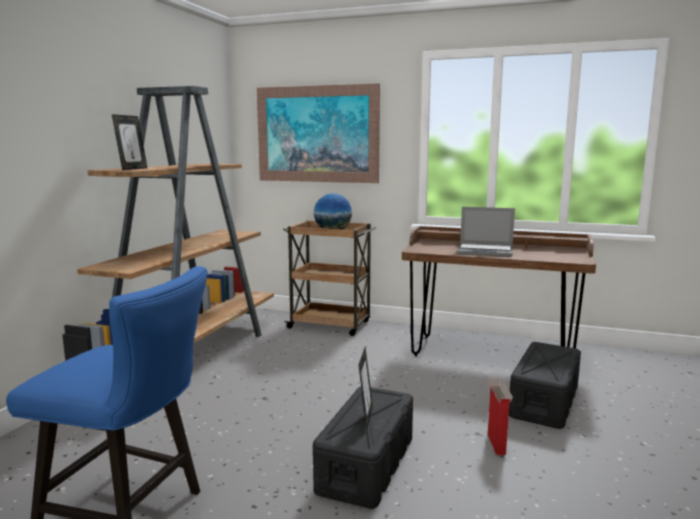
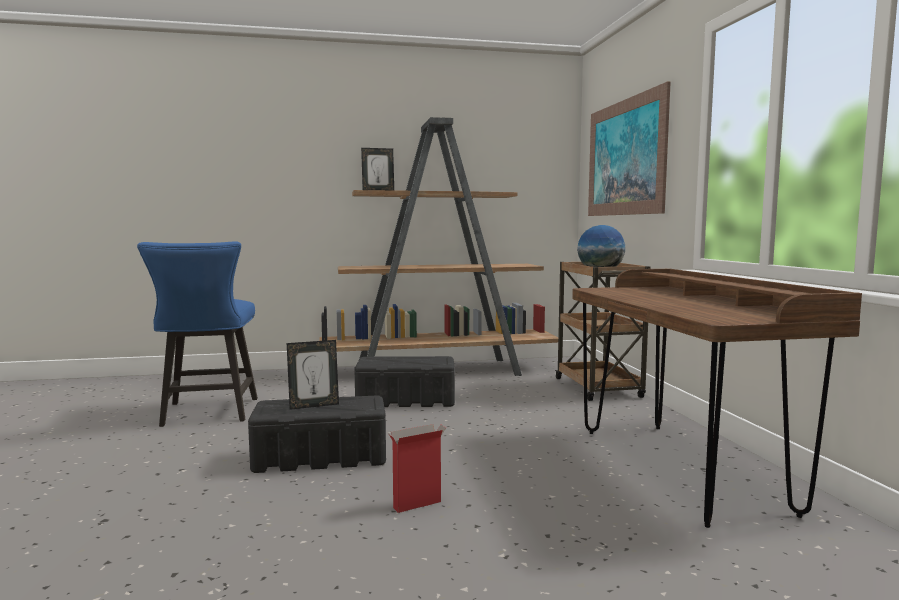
camera: 60 degrees right, 5 degrees down
(486, 251) = (656, 299): laptop -> none
(544, 401) = (578, 519): black storage box -> black storage box (406, 400)

